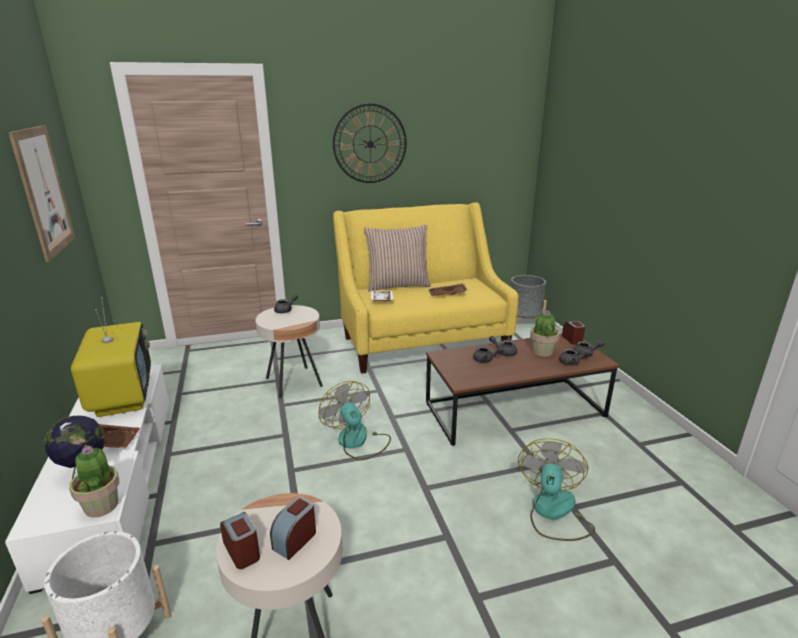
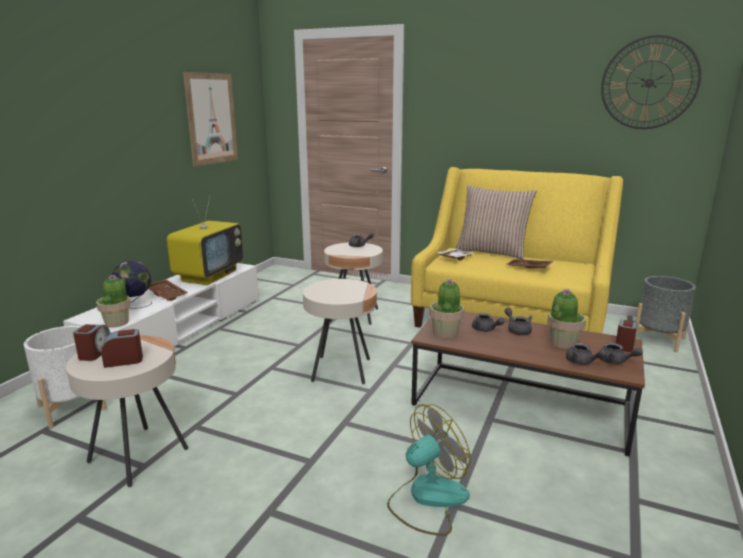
camera: 40 degrees right, 5 degrees down
(357, 441) = (341, 370): fan -> beige side table
(370, 144) = (497, 101): wall clock -> wall clock (649, 83)
(466, 373) = (446, 332): none -> potted plant

